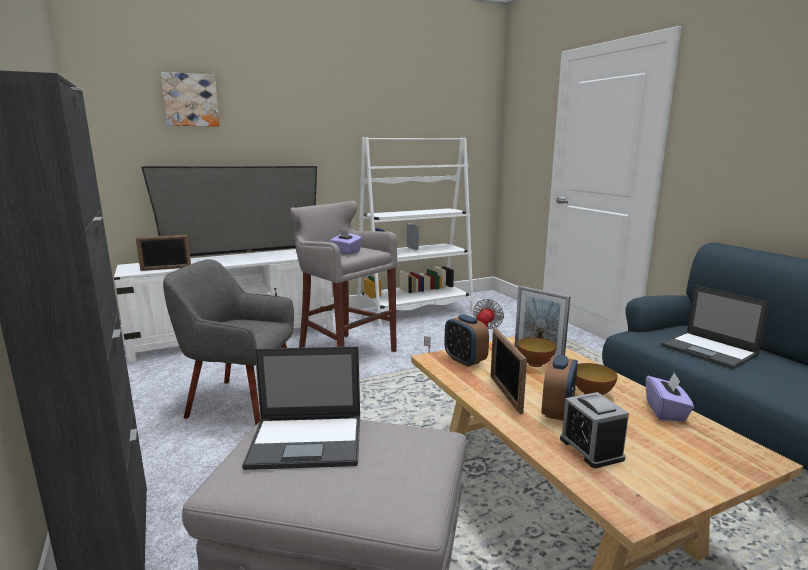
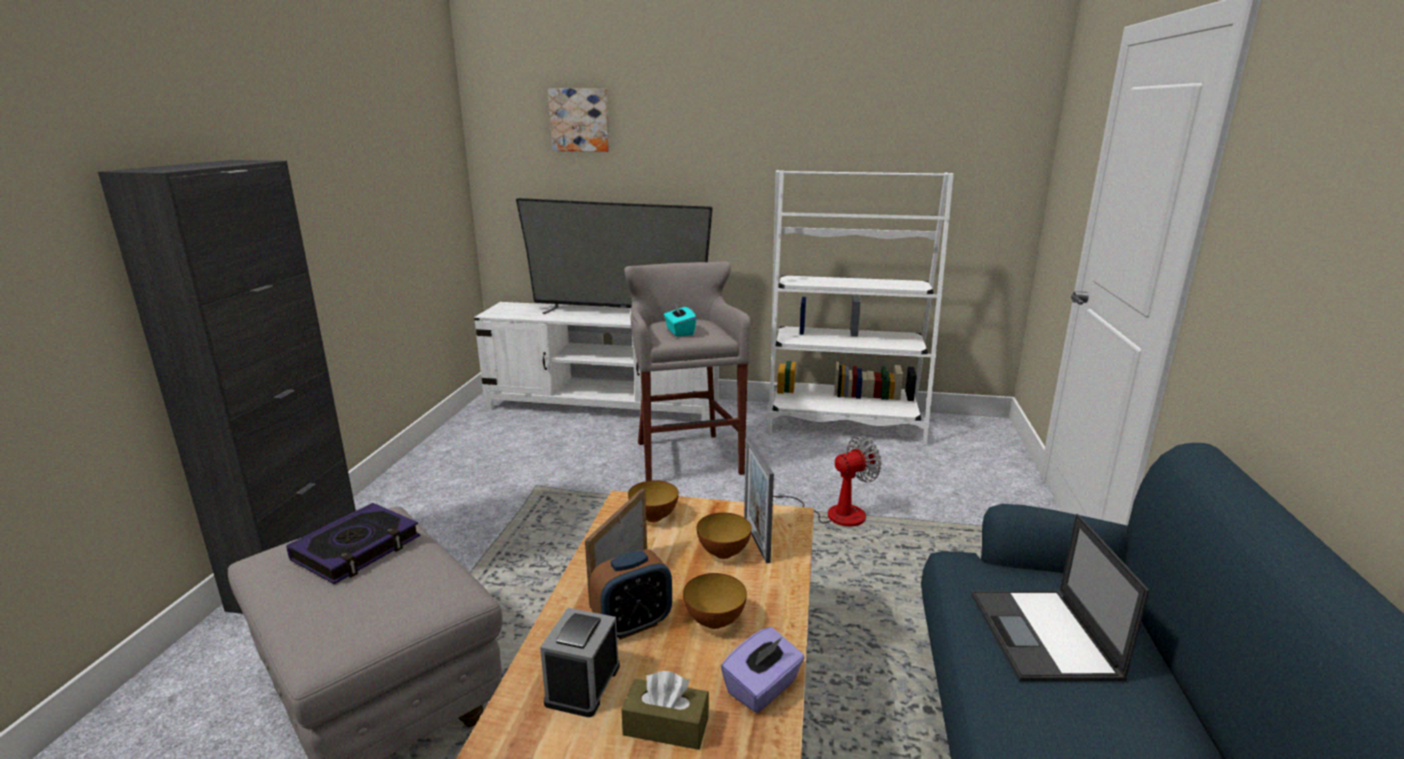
camera: 35 degrees right, 5 degrees up
(166, 268) = (527, 315): picture frame -> none
(240, 401) = (520, 483): grey armchair -> none
(308, 441) = (357, 549): laptop -> book
(346, 252) = (679, 332): purple tissue box -> turquoise tissue box
(465, 360) = (654, 517): alarm clock -> bowl
(662, 446) = (666, 726): none -> brown tissue box

